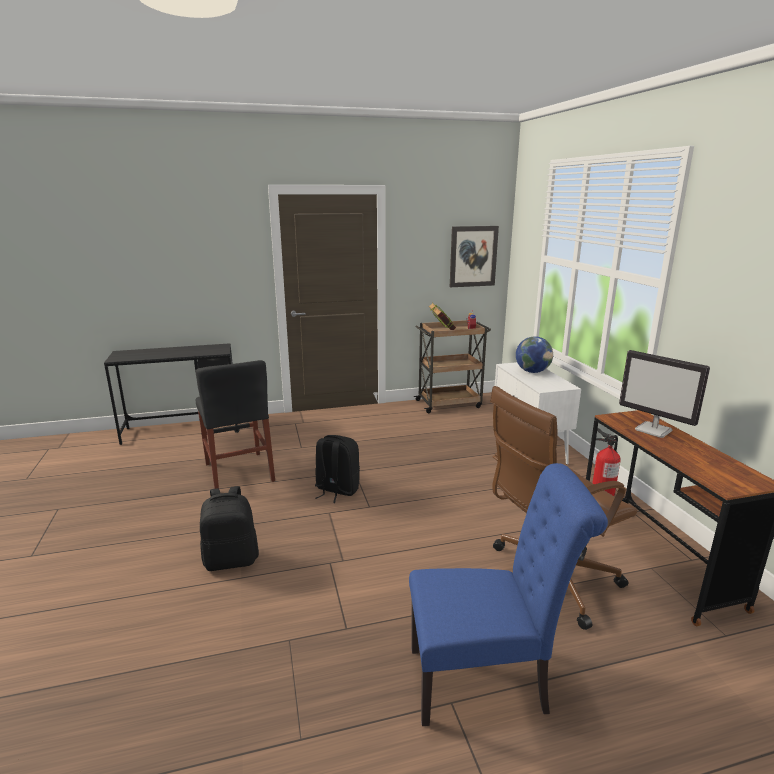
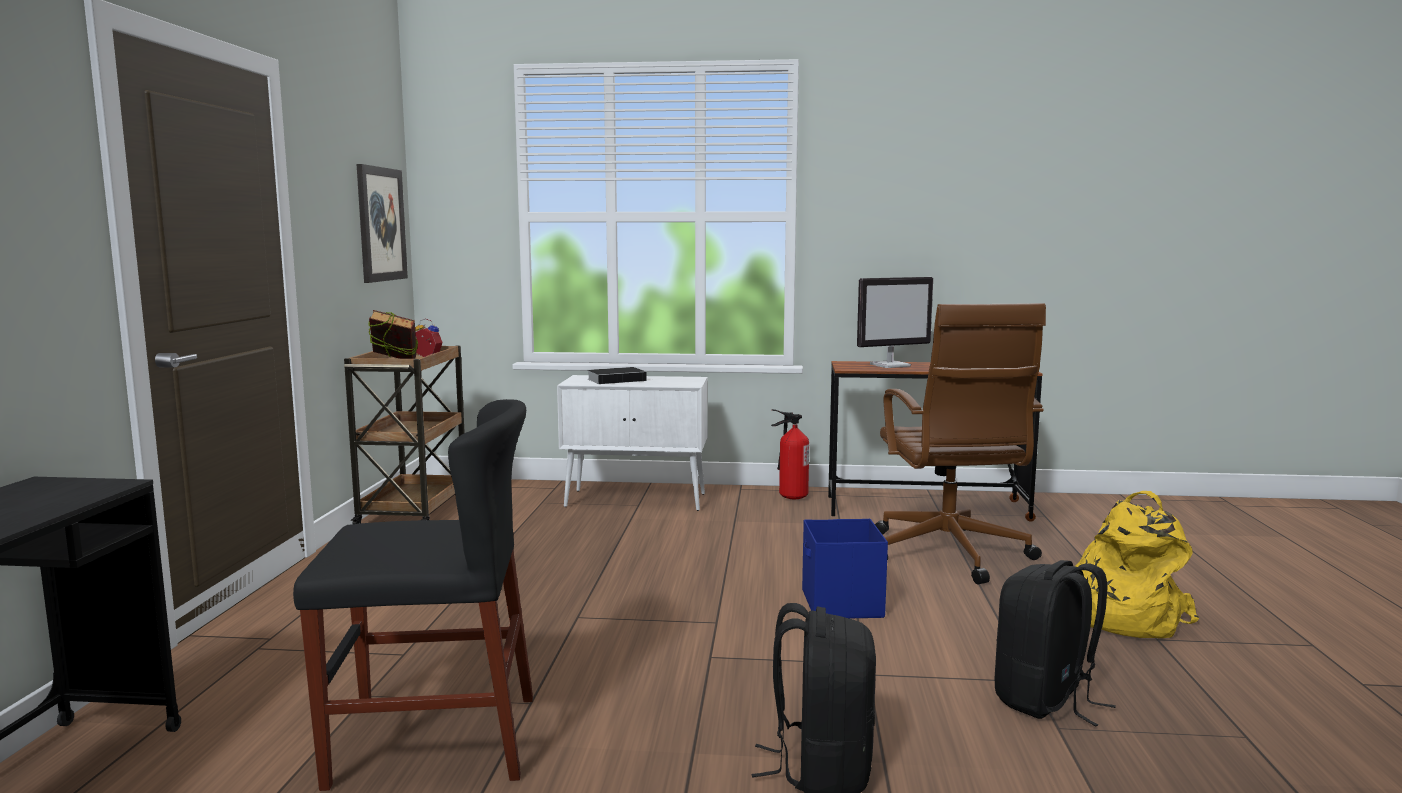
camera: 70 degrees left, 10 degrees down
(336, 490) = (635, 641): black backpack -> black backpack (1046, 700)
(418, 542) = (841, 604): none -> blue storage box
(486, 680) = (1119, 616): blue chair -> yellow backpack
(532, 371) = (618, 379): globe -> book

